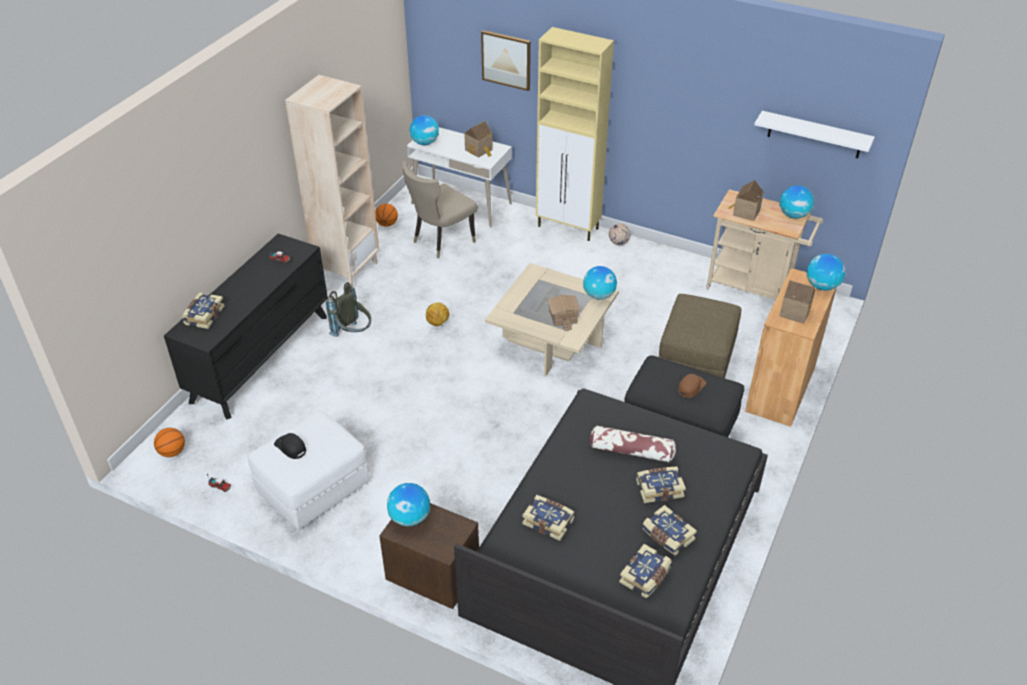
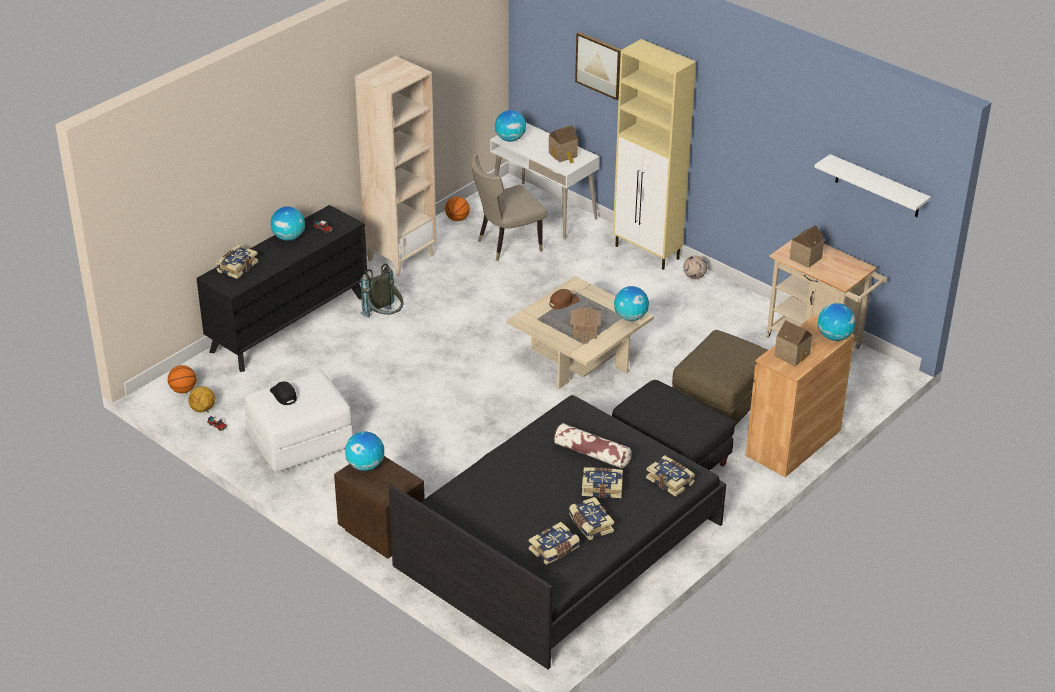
camera: 15 degrees right, 5 degrees down
(438, 323) = (472, 322): football -> football (203, 409)
(548, 521) = (488, 494): book -> book (670, 481)
(691, 387) = (679, 413): brown cap -> brown cap (564, 302)
(793, 215) = (854, 269): globe -> globe (289, 237)

